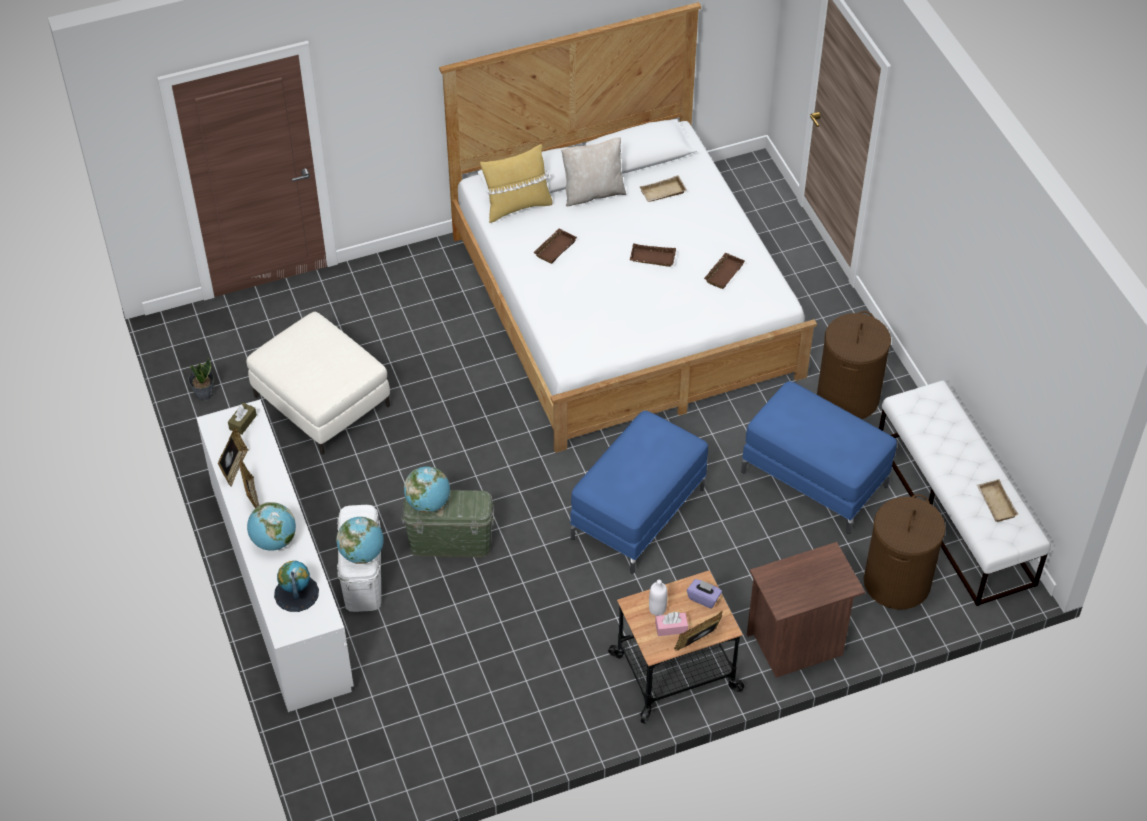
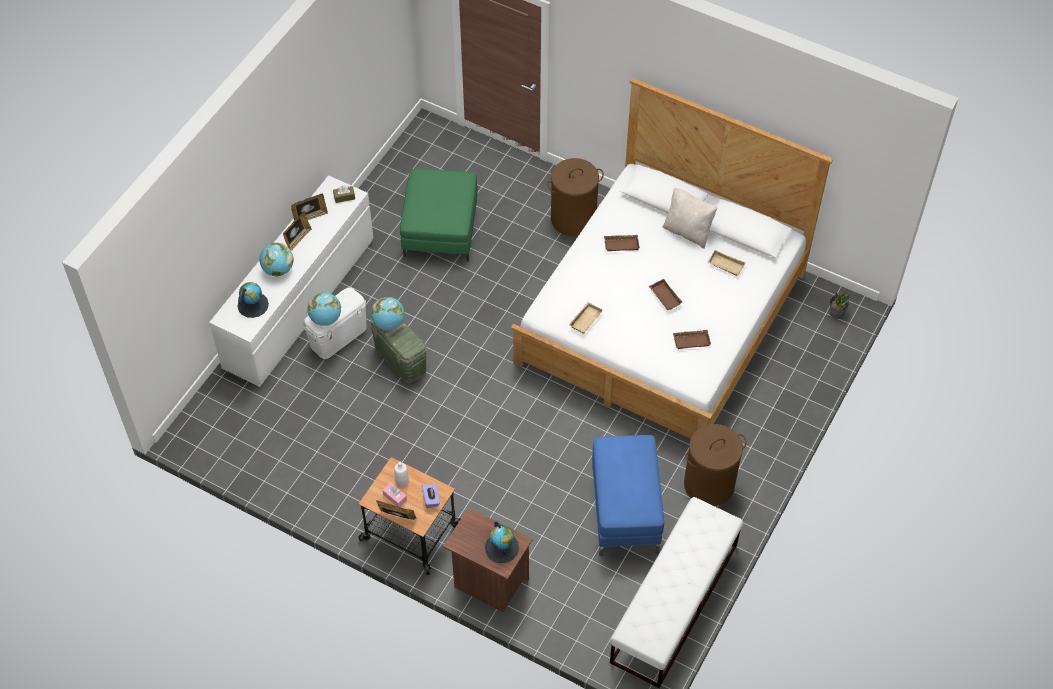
camera: 50 degrees right, 5 degrees up
(204, 393) = (393, 173): potted plant -> potted plant (836, 313)
(322, 401) = (440, 229): white ottoman -> green ottoman
(517, 206) = (635, 203): yellow pillow -> none
(638, 513) = (508, 435): blue ottoman -> none
(824, 572) = (502, 547): none -> globe
(897, 582) = (586, 606): brown laundry basket -> brown laundry basket (573, 219)
(994, 503) = (664, 611): beige tray -> beige tray (585, 319)

